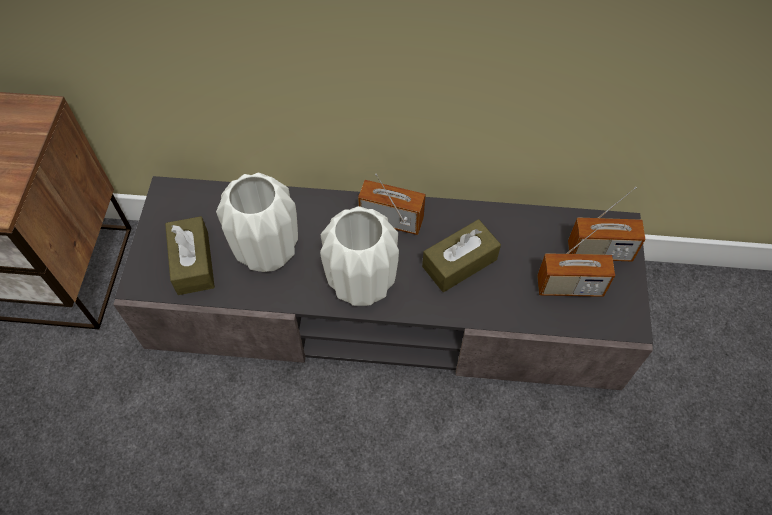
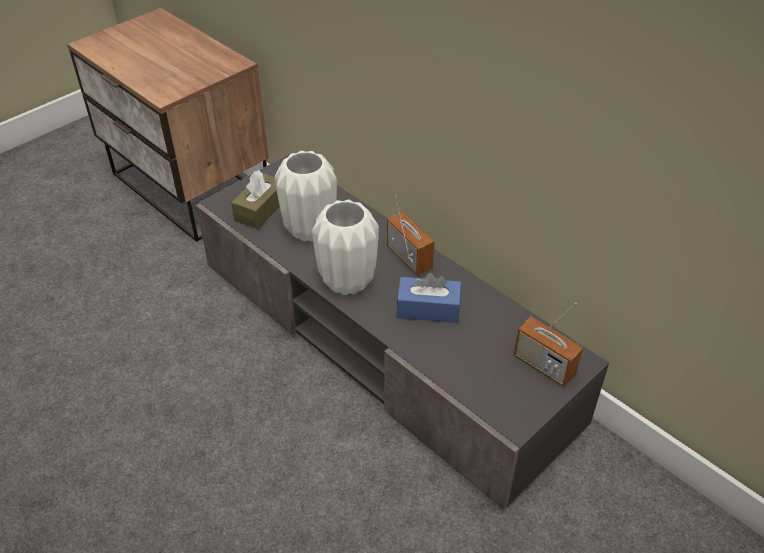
camera: 40 degrees right, 15 degrees down
(459, 263) = (428, 309): brown tissue box -> blue tissue box
(569, 287) = (494, 372): radio -> none

